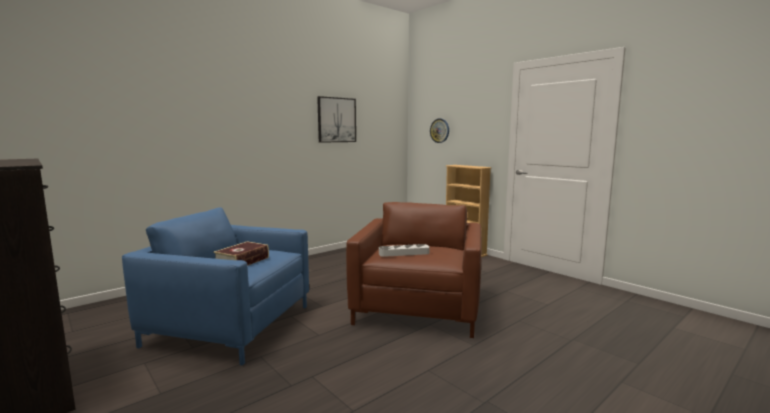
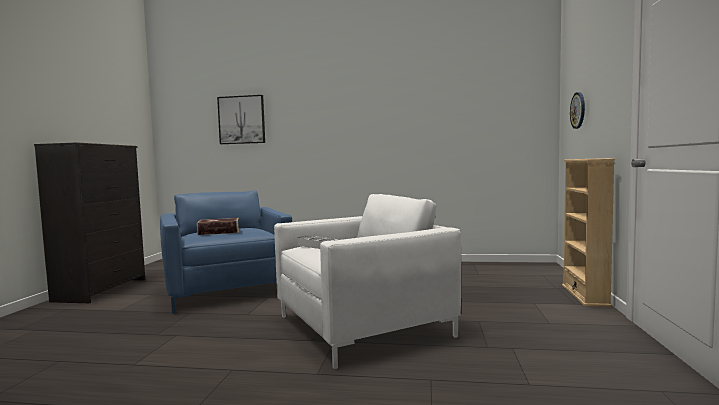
camera: 50 degrees right, 5 degrees down
(336, 120) = (437, 110): picture -> picture (242, 120)
(418, 308) = (363, 326): brown armchair -> white armchair

